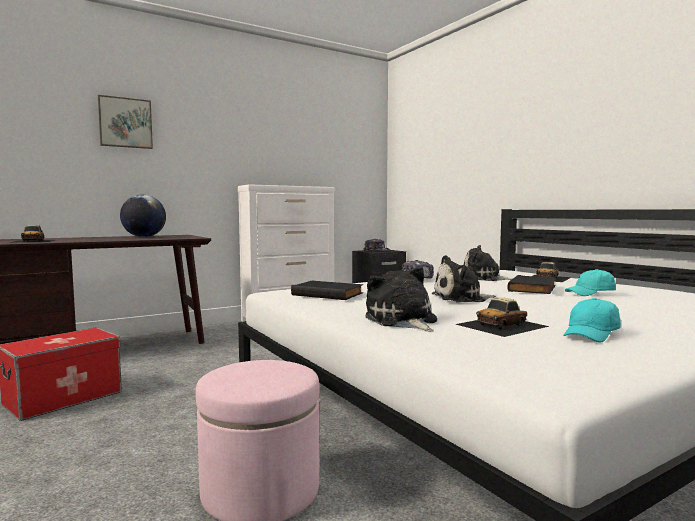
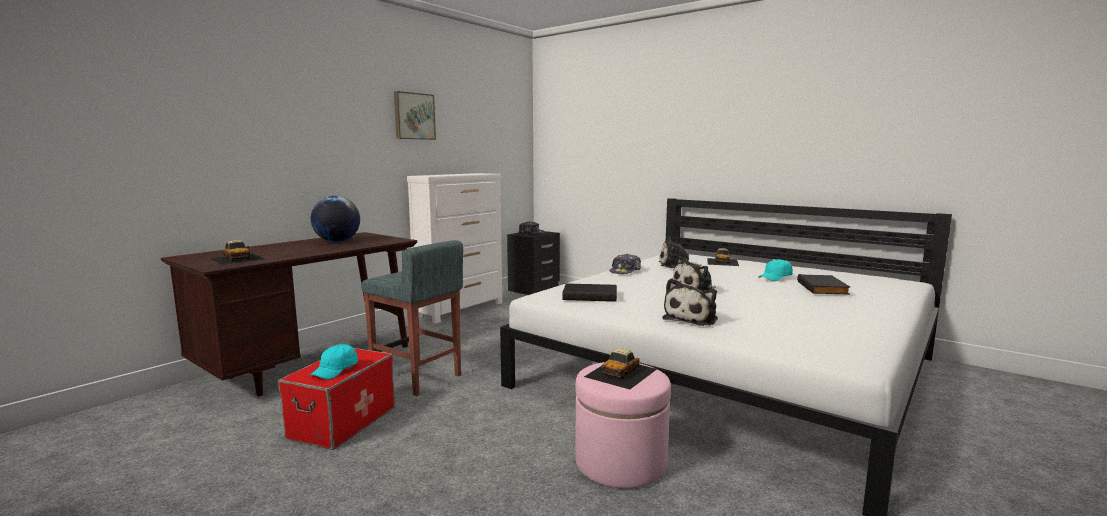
camera: 20 degrees left, 5 degrees up
(125, 123) = (295, 112): picture -> picture (413, 116)
(175, 370) = (417, 378): none -> grey stool
(402, 321) = (692, 319): plush toy -> plush toy turned 105 degrees counterclockwise
(502, 325) = (761, 315): toy car -> toy car (621, 372)
(533, 288) = (731, 275): black book -> black book (823, 288)
(591, 334) = (823, 317): turquoise cap -> turquoise cap (336, 370)

